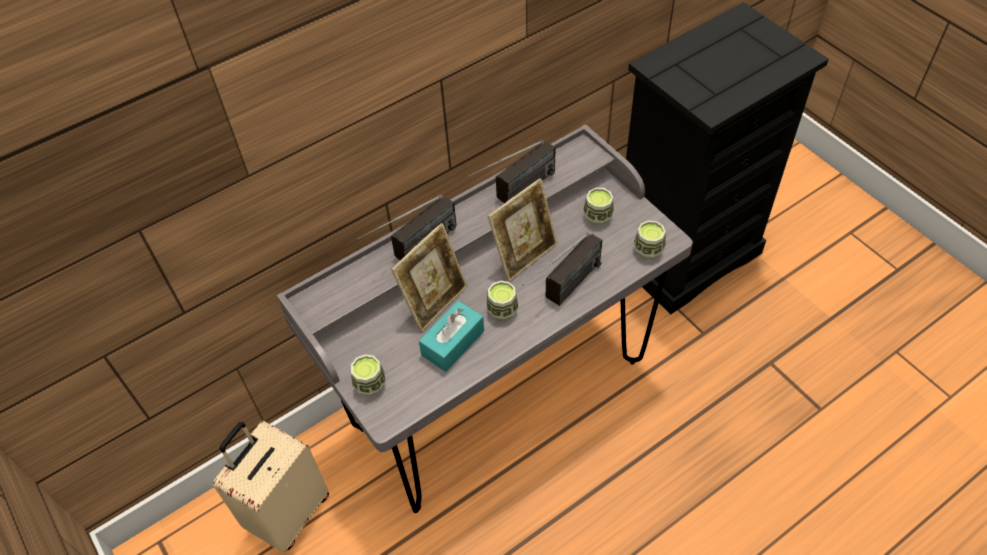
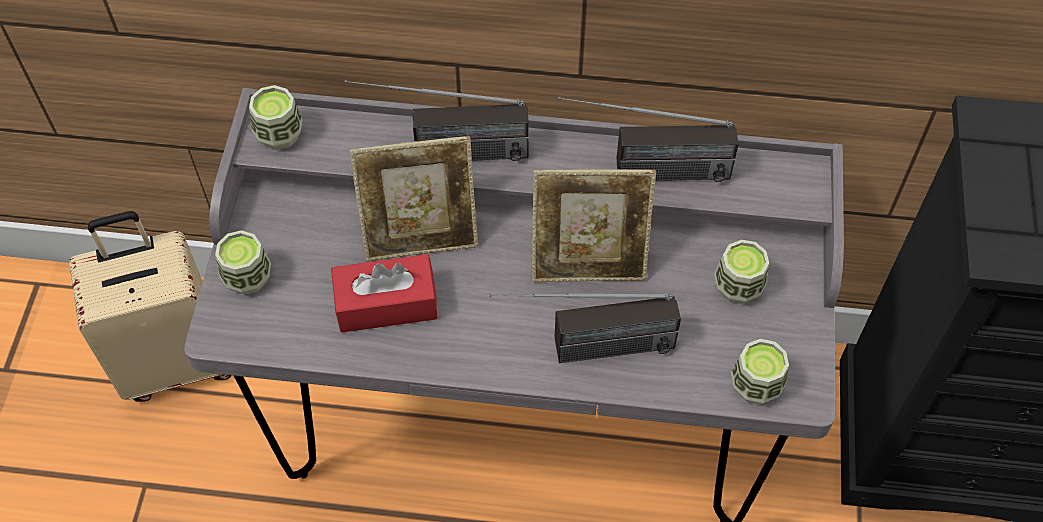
camera: 40 degrees right, 5 degrees up
(453, 343) = (386, 304): turquoise tissue box -> red tissue box
(502, 311) = (484, 312): cup -> cup (279, 134)

